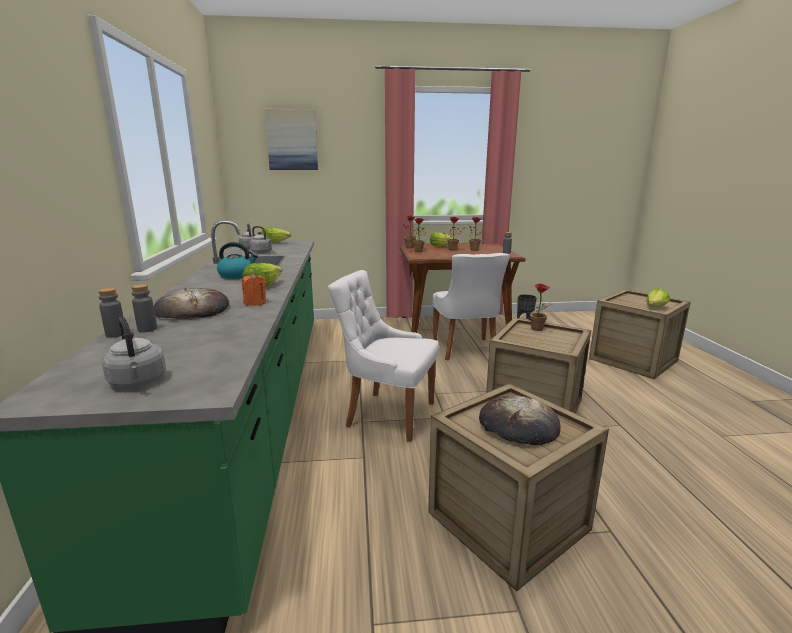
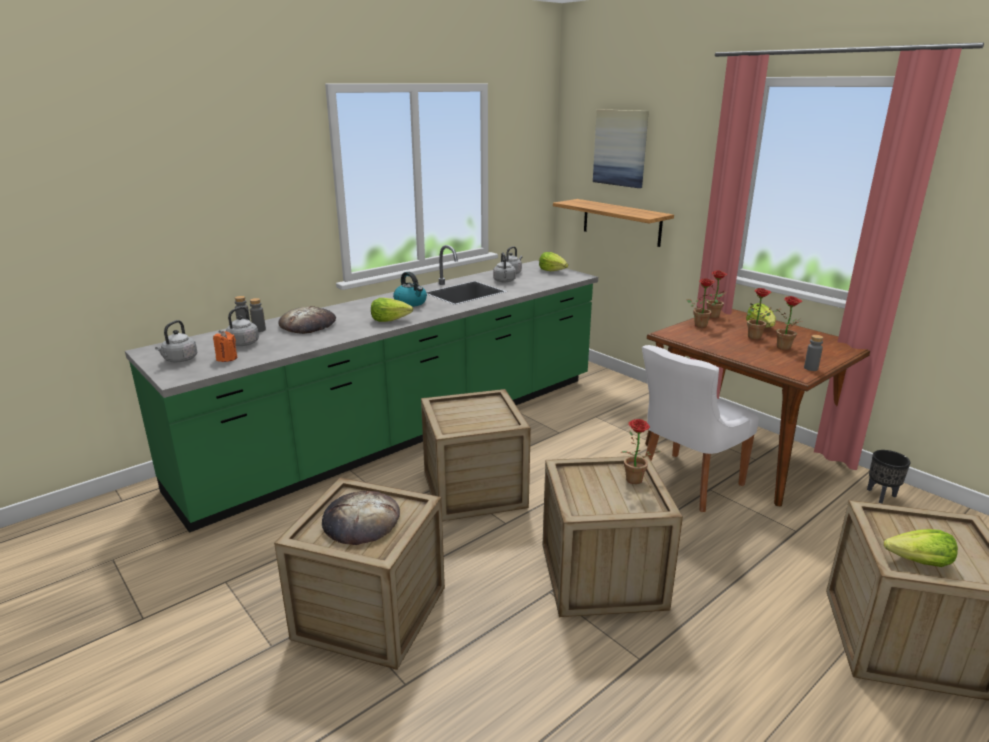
camera: 55 degrees right, 5 degrees up
(173, 343) = (242, 344): none -> grey kettle
(255, 303) = (343, 333): orange candle -> orange candle (227, 358)
(302, 199) = (621, 222): none -> shelf
(387, 414) = (474, 490): white chair -> crate

